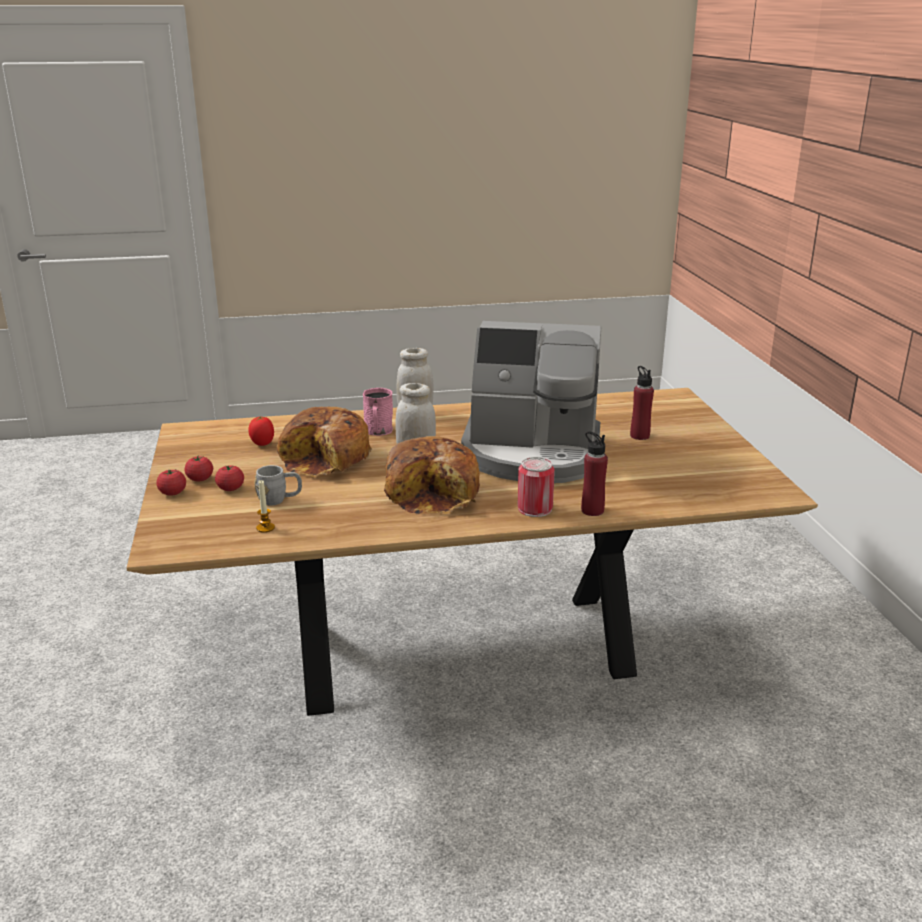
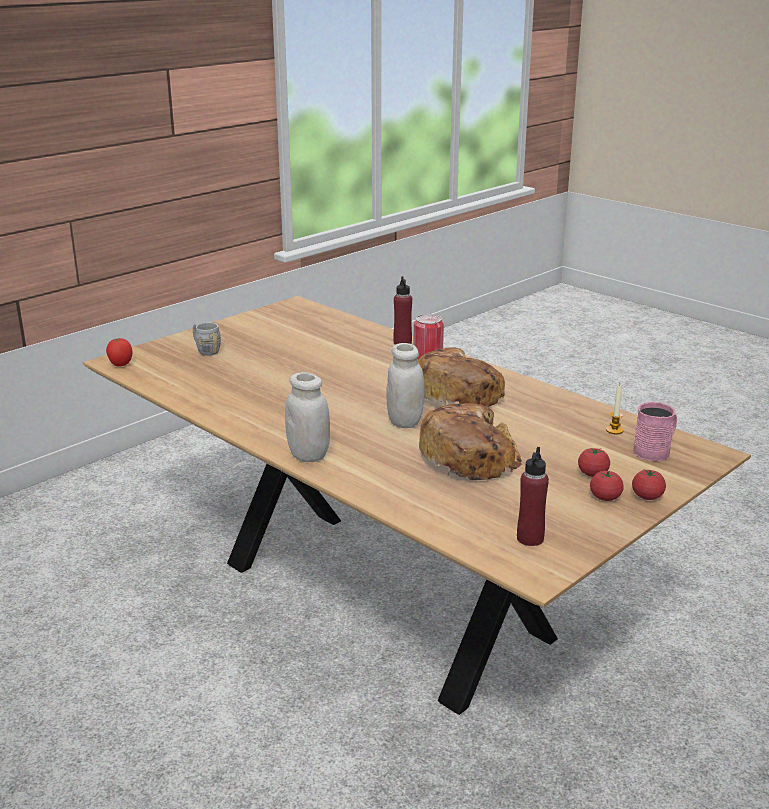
camera: 125 degrees left, 0 degrees up
(262, 444) = (492, 503): tomato -> tomato (120, 365)
(279, 499) = (570, 444): grey mug -> grey mug (205, 350)
(378, 431) = (376, 458): pink mug -> pink mug (655, 451)
(532, 454) = (333, 381): coffee machine -> none
(639, 436) = (239, 355): red bottle -> red bottle (530, 538)

